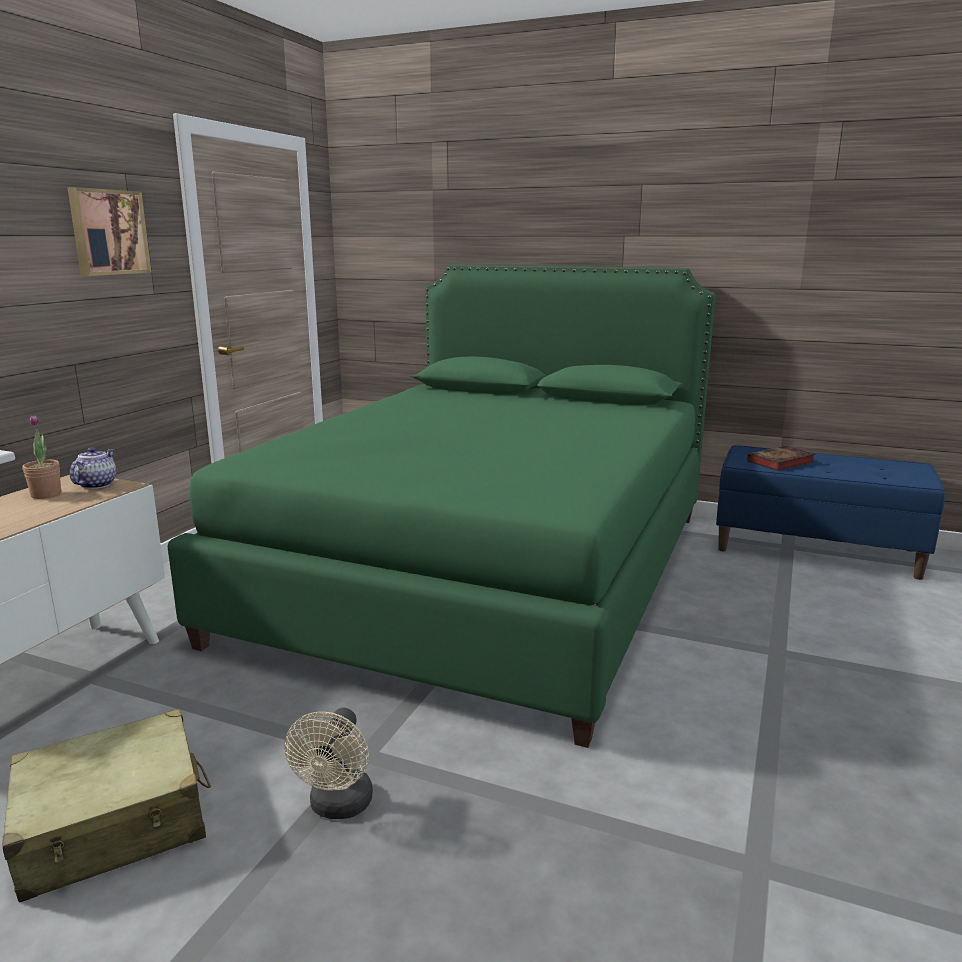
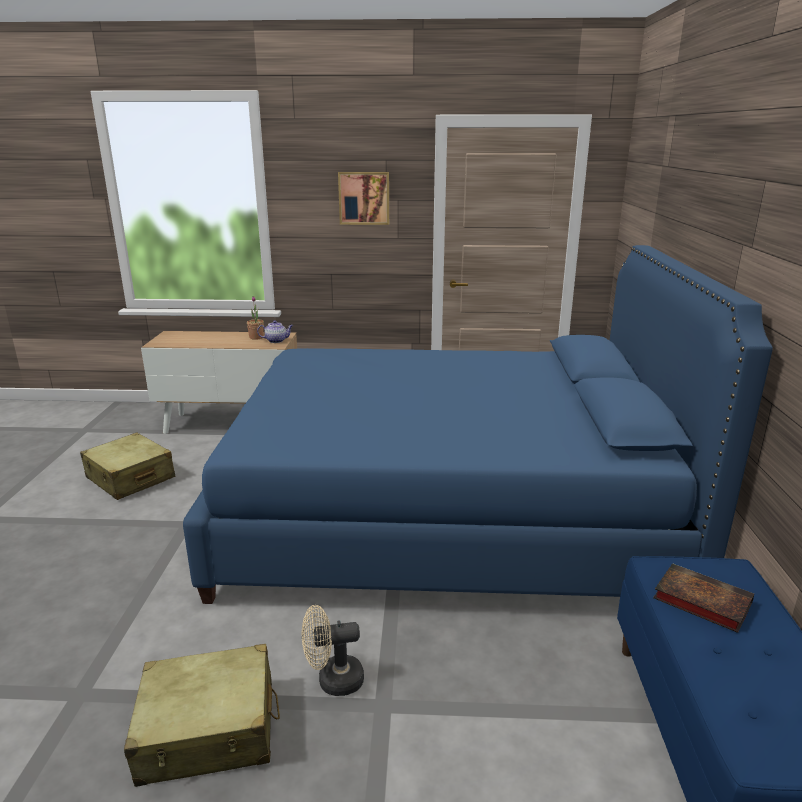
camera: 70 degrees right, 5 degrees up
(338, 807) = (141, 528): beige fan -> beige fan (333, 680)
(486, 572) = (445, 514): green bed -> blue bed
(814, 754) = (209, 730): none -> beige suitcase

